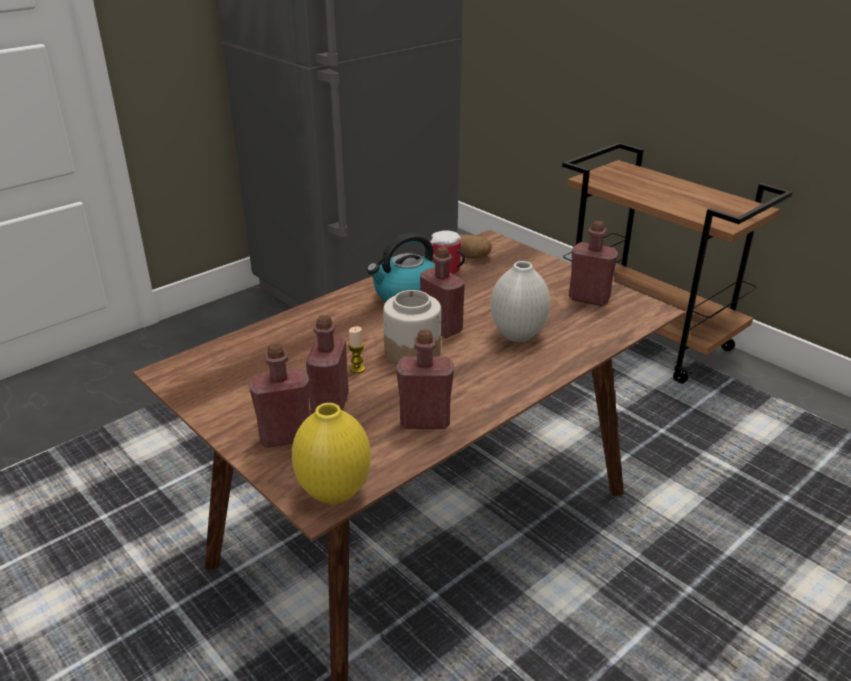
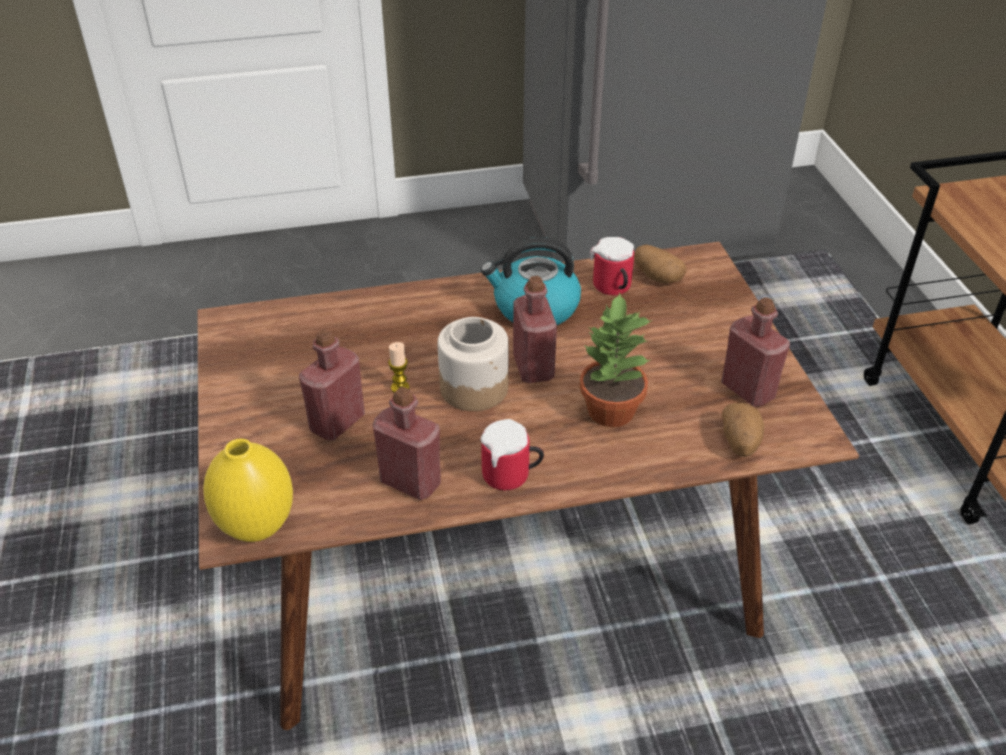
camera: 30 degrees right, 10 degrees up
(285, 437) = (266, 442): red bottle -> none
(493, 393) = (512, 476): none -> mug
(518, 336) = (610, 411): white vase -> potted plant
(614, 326) = (740, 442): none -> potato

